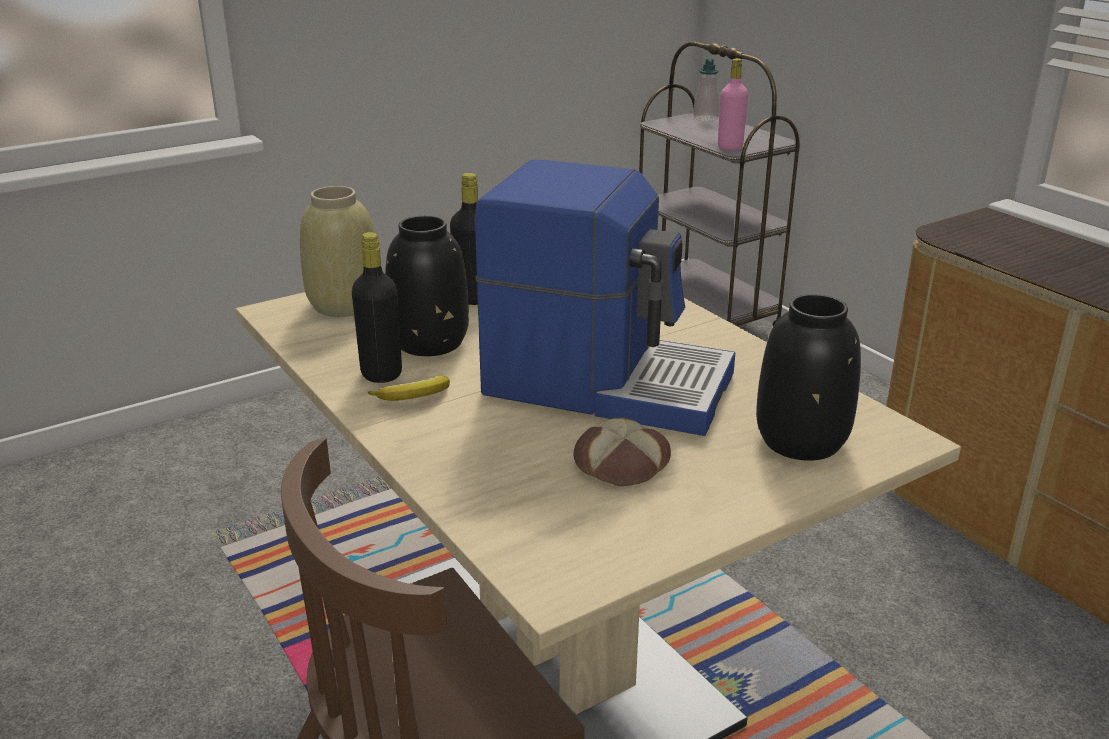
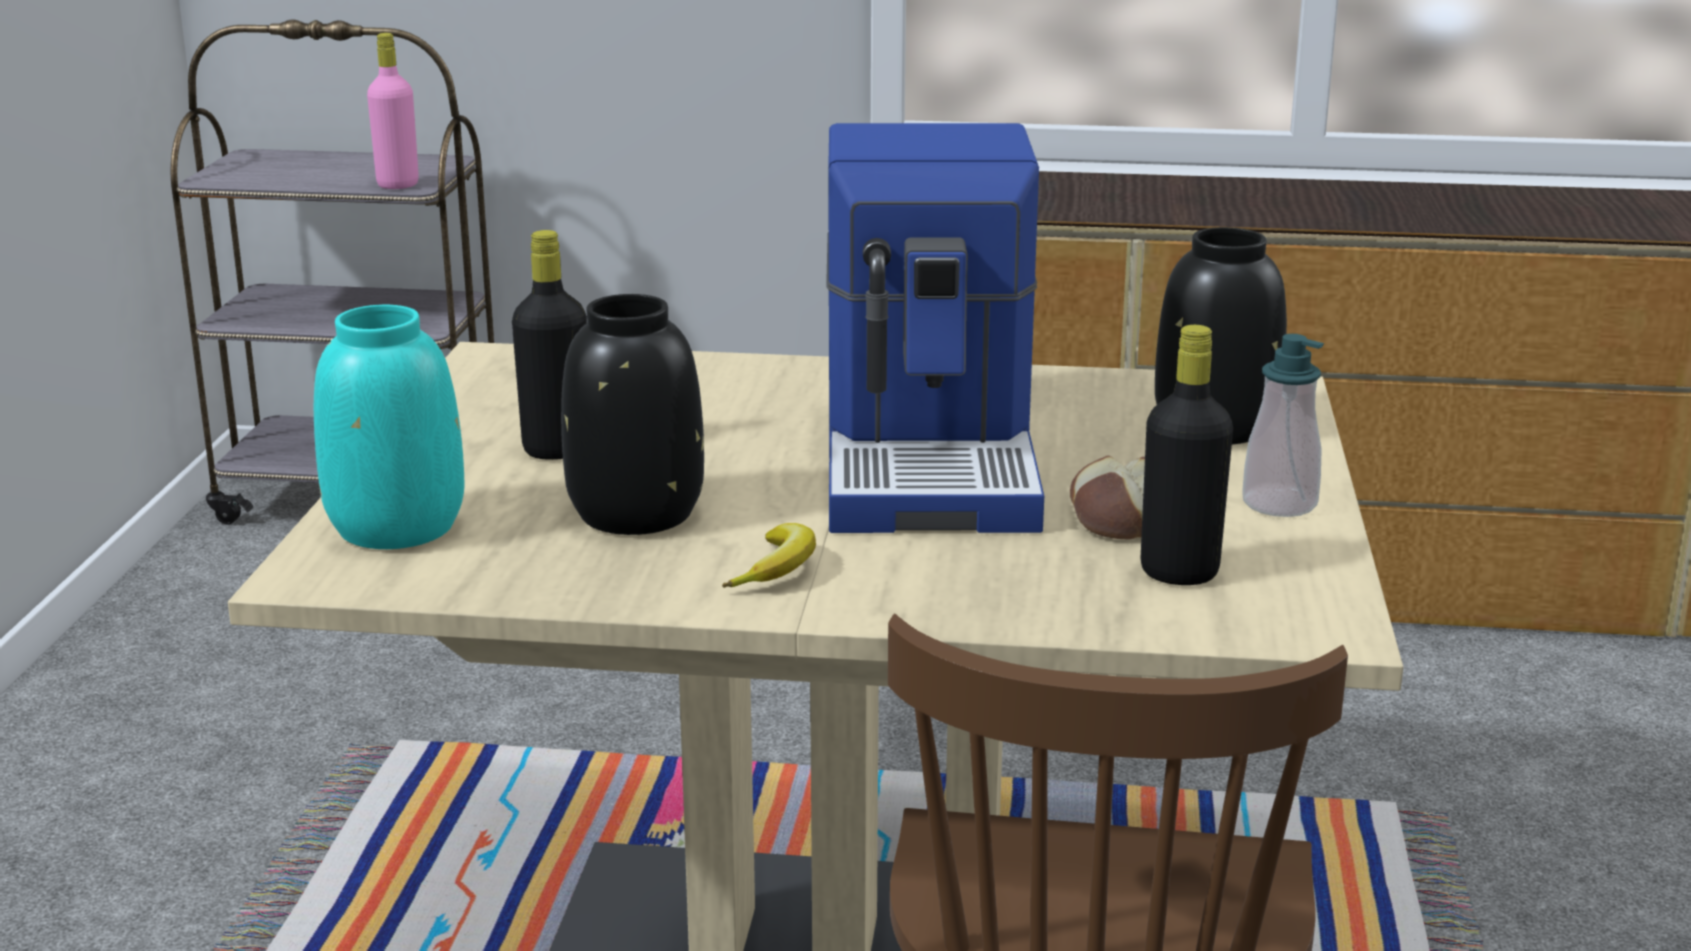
camera: 50 degrees left, 5 degrees down
(344, 305) = (398, 528): beige vase -> turquoise vase
(381, 374) = (671, 567): black bottle -> black bottle (1179, 572)
(607, 382) = (933, 460): coffee machine -> coffee machine turned 120 degrees clockwise
(705, 118) = (266, 157): soap dispenser -> soap dispenser (1279, 504)

